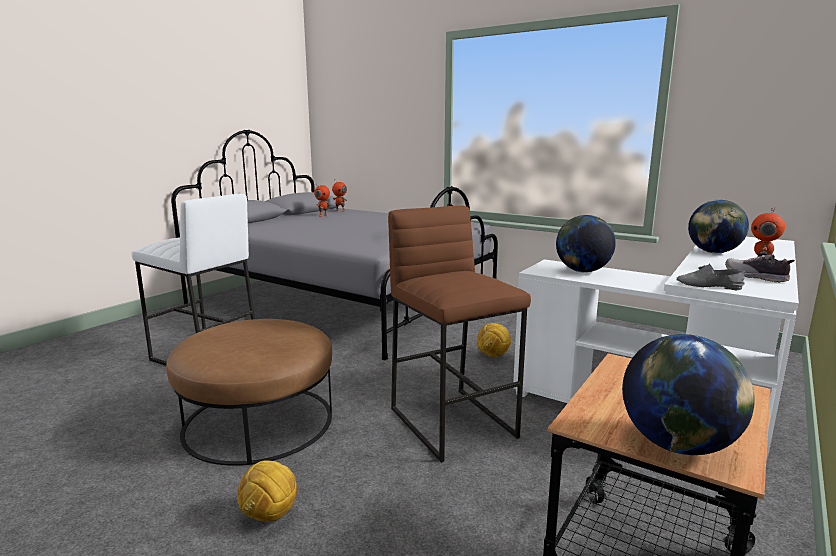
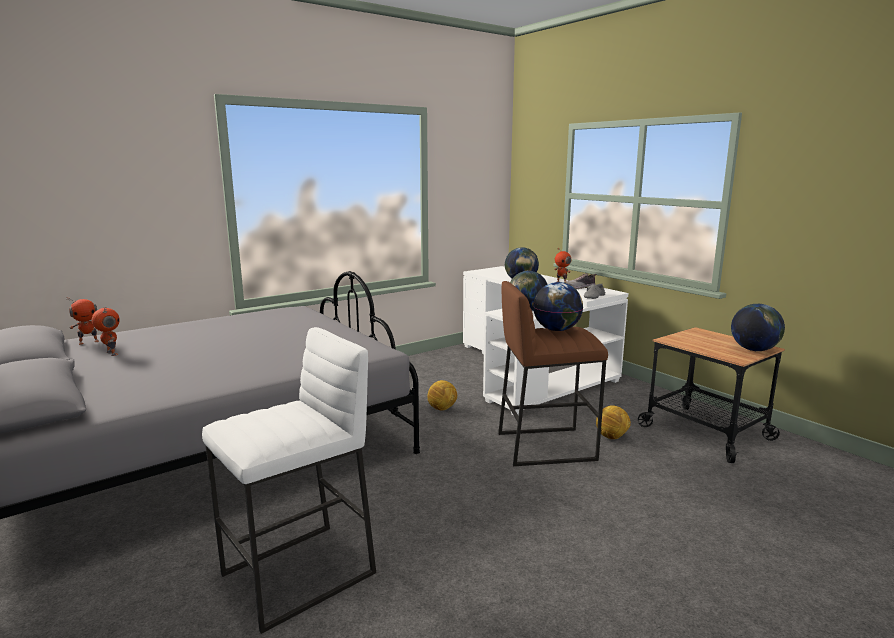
camera: 70 degrees left, 0 degrees up
(258, 422) = (507, 536): brown ottoman -> none
(270, 515) = (655, 536): football -> football (612, 437)
(465, 276) = (557, 330): none -> globe

